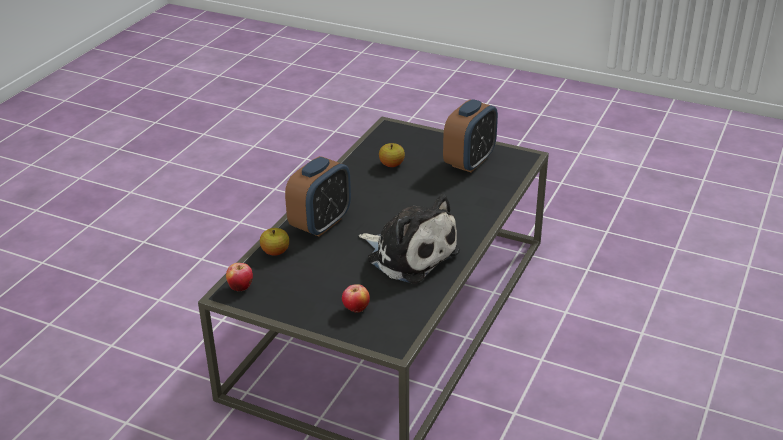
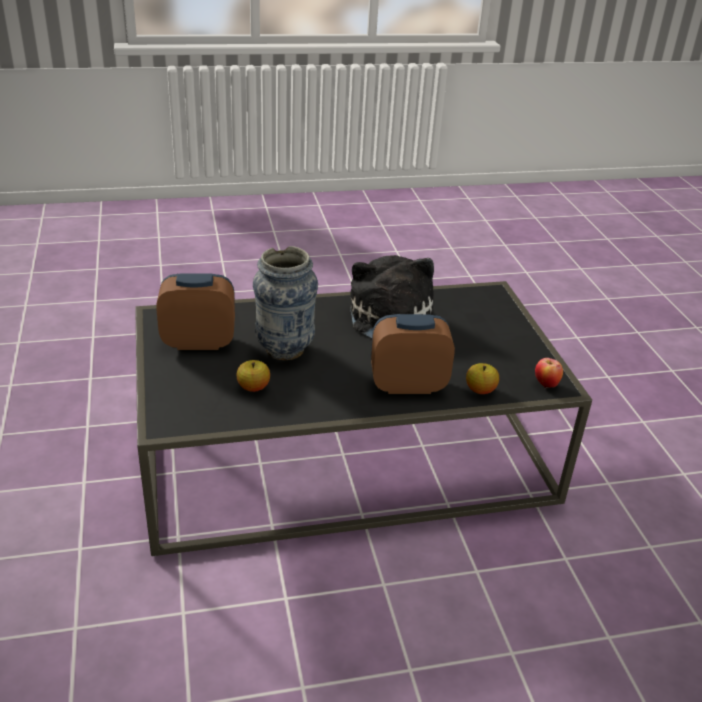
camera: 130 degrees left, 0 degrees up
(356, 310) = (486, 319): apple -> none
(423, 191) = (284, 349): none -> vase

